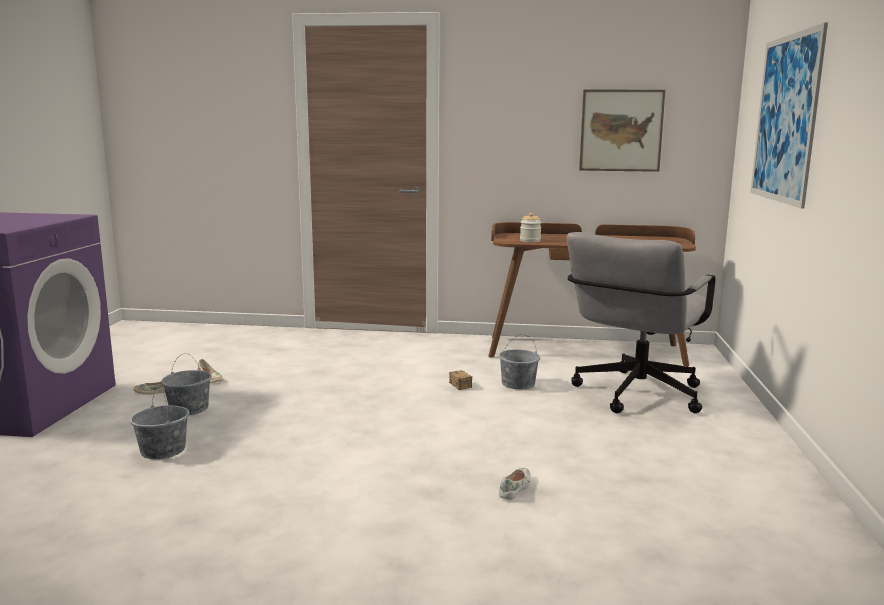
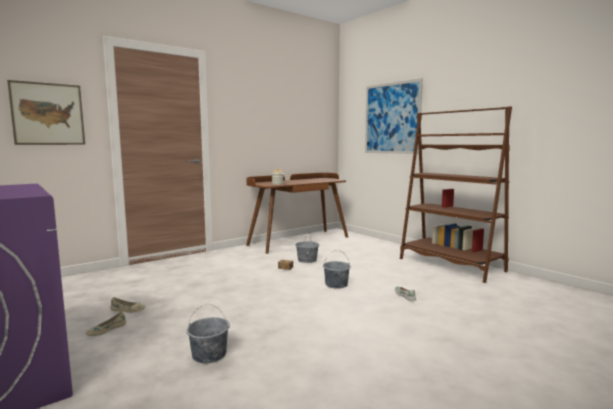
camera: 45 degrees left, 5 degrees down
(188, 409) = (161, 329): grey bucket -> grey bucket (336, 284)
(621, 130) = (297, 125): picture -> picture (48, 114)
(634, 397) = (358, 252): grey office chair -> none
(755, 478) = (450, 265): none -> brown bookcase

